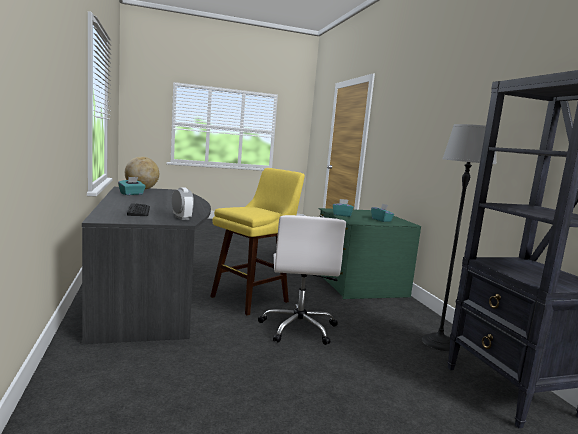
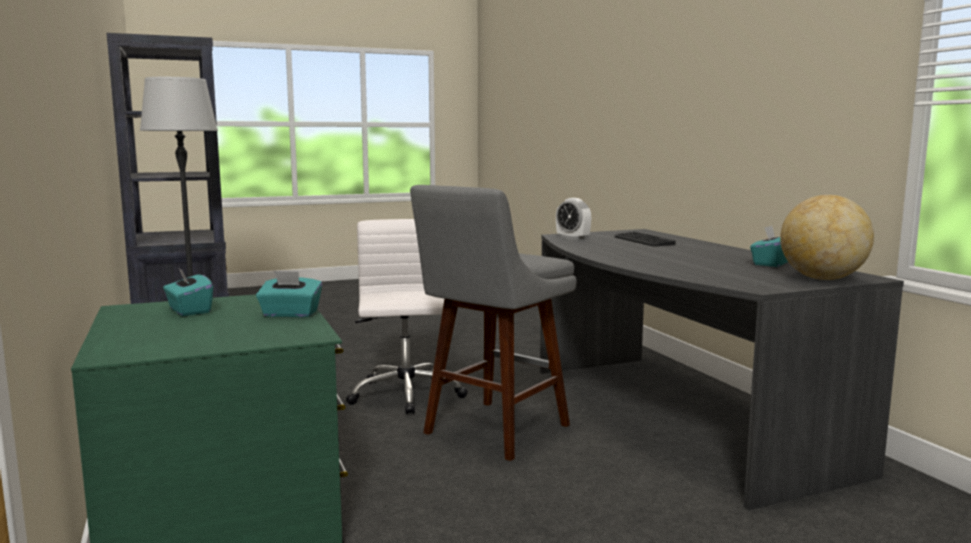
camera: 175 degrees right, 0 degrees up
(252, 298) = (492, 431): yellow stool -> grey stool

